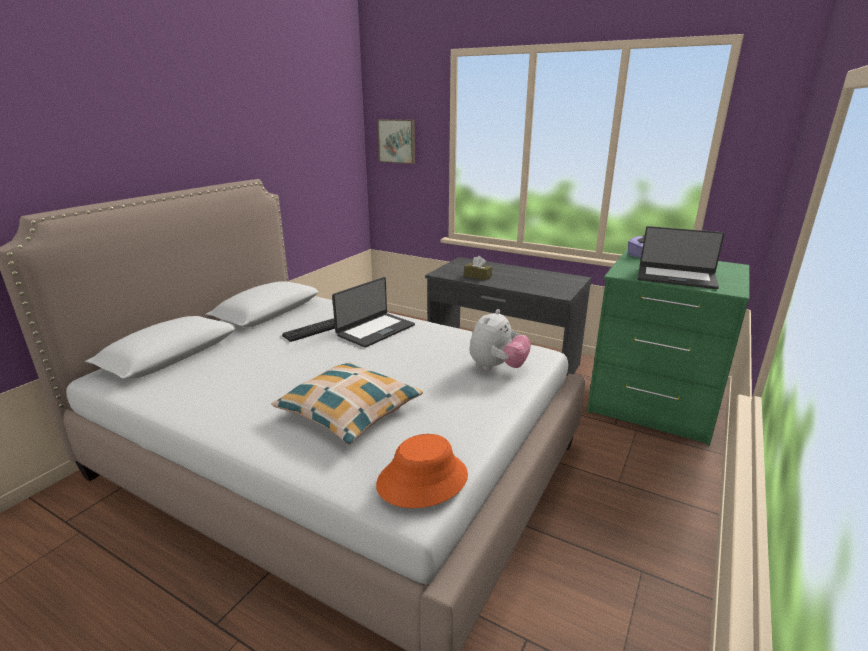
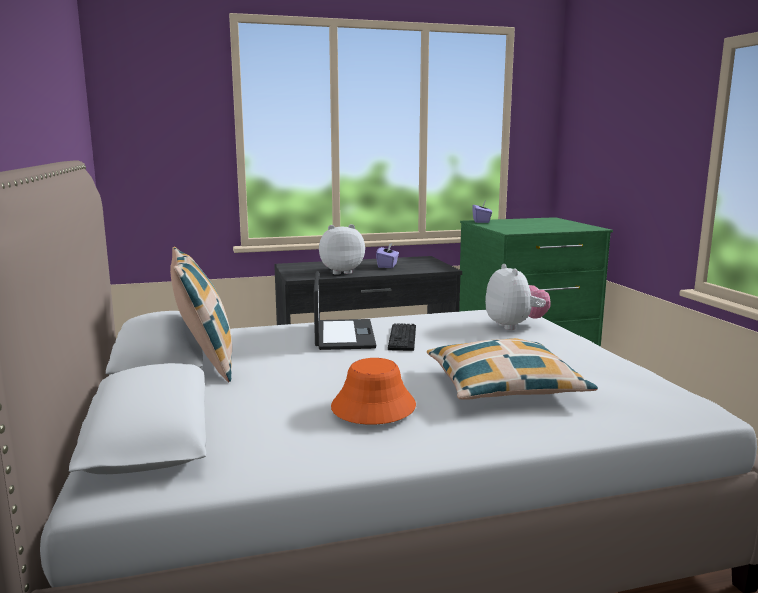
camera: 45 degrees left, 10 degrees down
(273, 323) = (205, 364): none -> pillow
(313, 330) = (276, 354): keyboard -> keyboard (402, 338)
(397, 141) = (151, 125): picture -> none
(422, 479) = (668, 394): orange hat -> orange hat (373, 406)
(477, 276) = (341, 272): brown tissue box -> plush toy
(525, 279) = (387, 266): none -> purple tissue box
(676, 277) = (546, 227): laptop -> none

